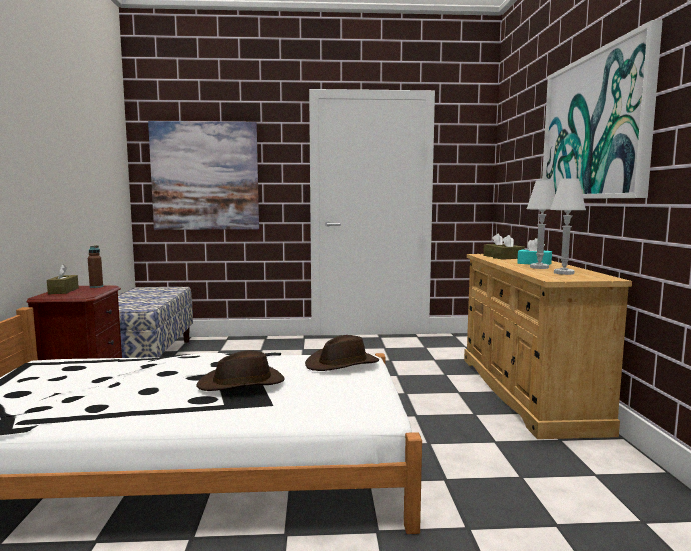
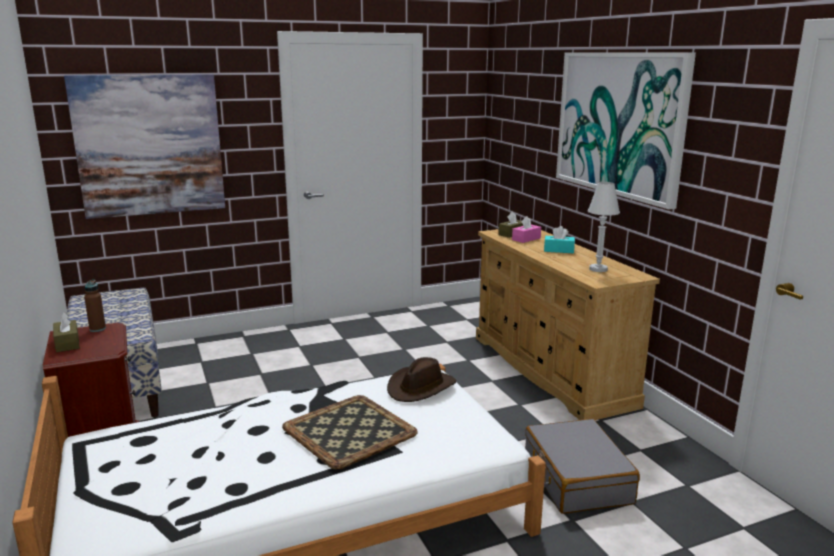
camera: 20 degrees left, 10 degrees up
(242, 383) = (351, 431): brown hat -> tray
(497, 488) = (576, 479): none -> grey suitcase
(508, 258) = (526, 239): brown tissue box -> pink tissue box
(539, 267) = (569, 259): white table lamp -> none

